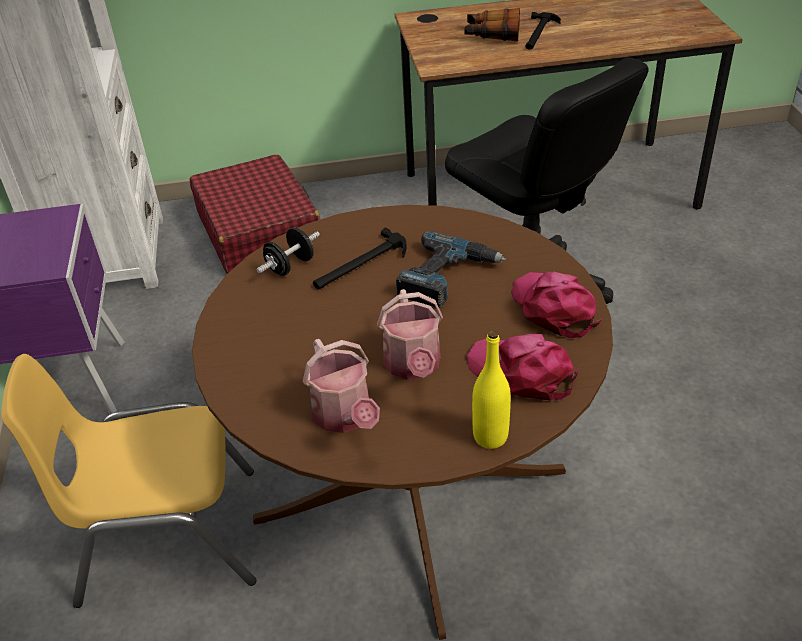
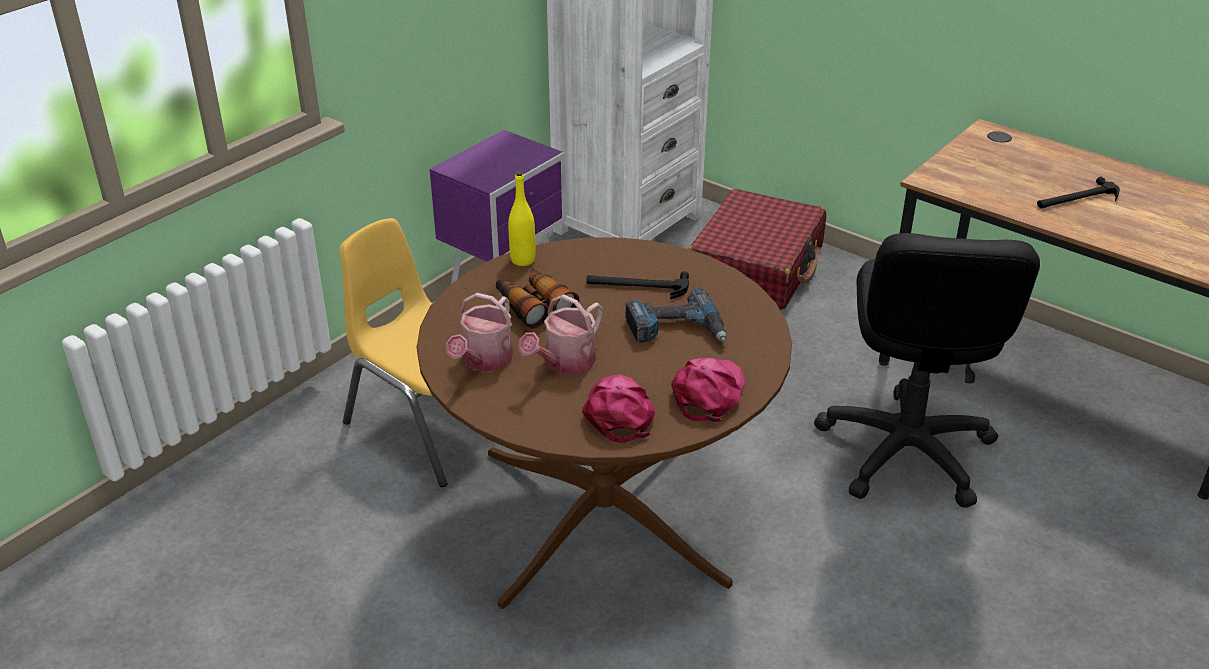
camera: 45 degrees right, 5 degrees down
(290, 266) = (595, 260): black dumbbell -> none
(490, 437) = (539, 429): yellow bottle -> yellow bottle (523, 260)
(492, 35) = (1030, 178): binoculars -> binoculars (533, 306)

